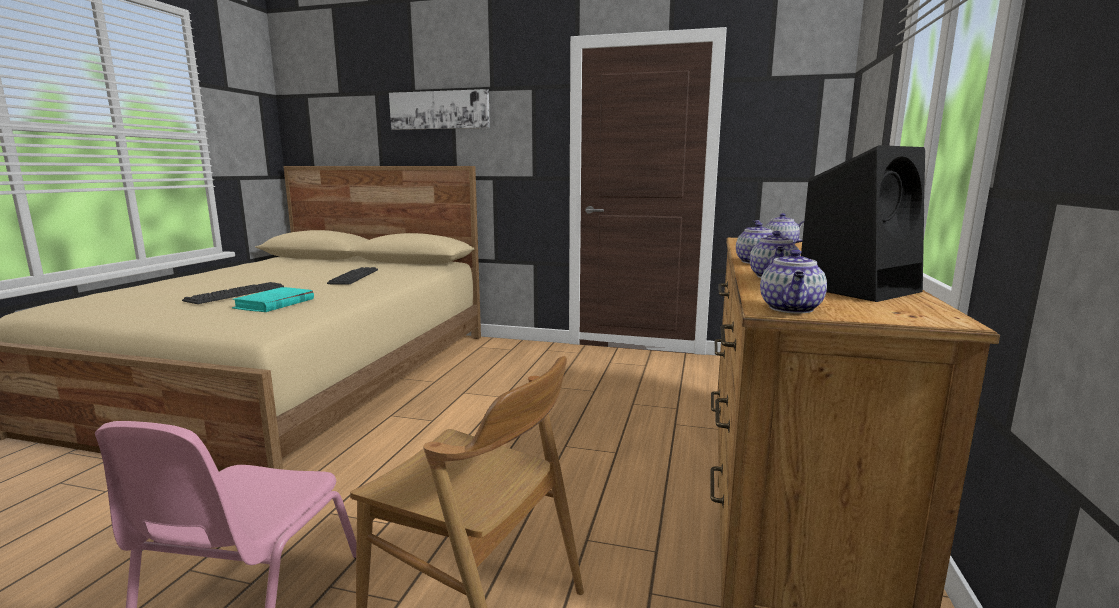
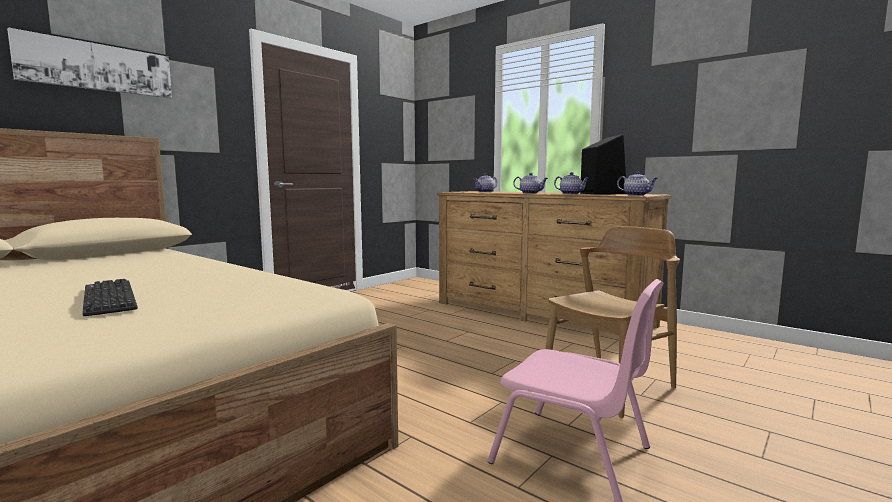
camera: 65 degrees left, 5 degrees down
(274, 304) = (222, 287): turquoise book -> none
(354, 277) = (142, 266): keyboard -> none

